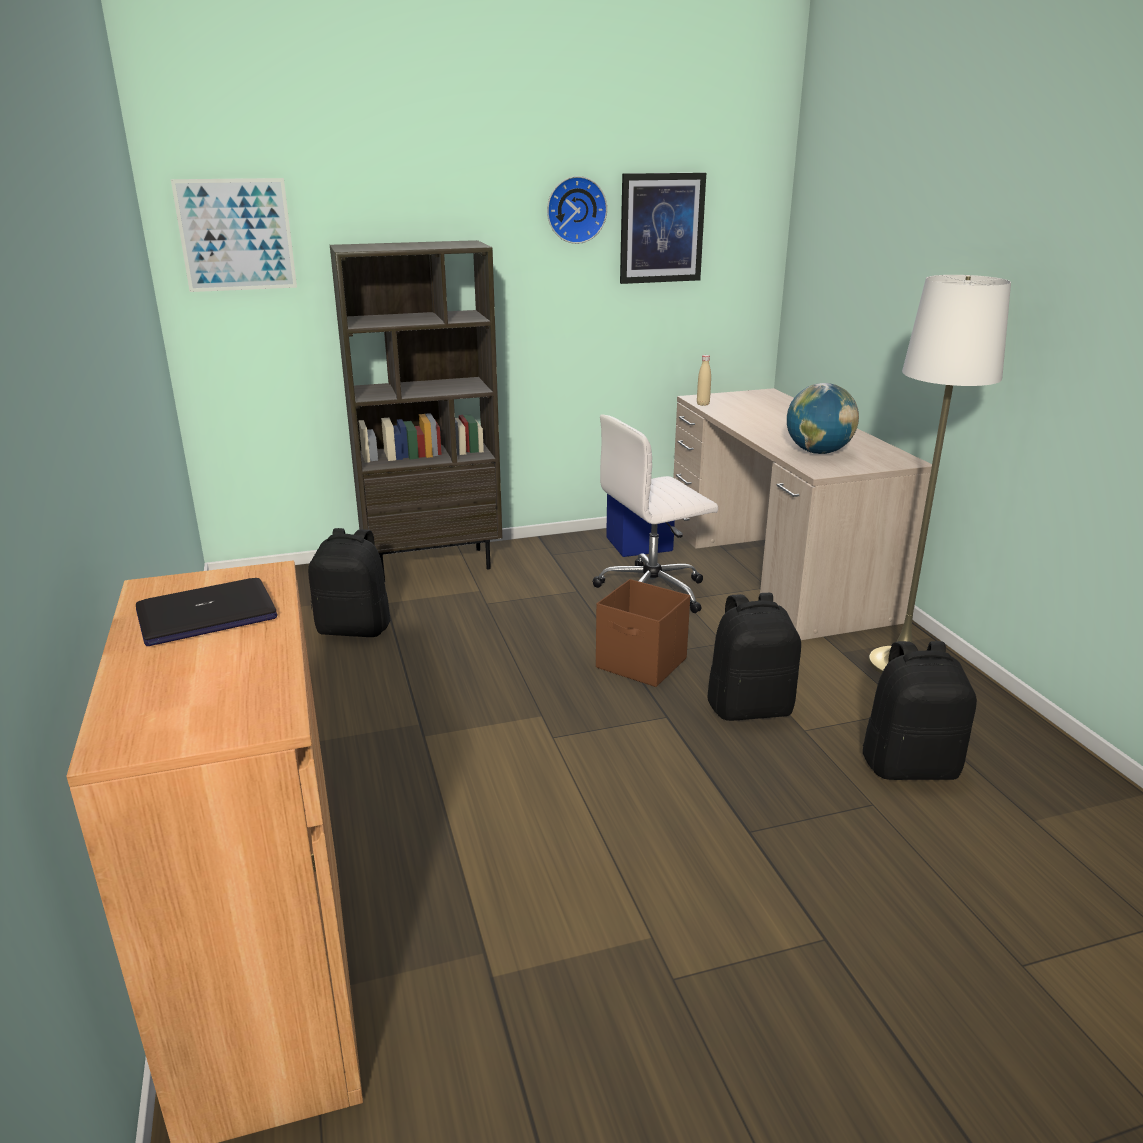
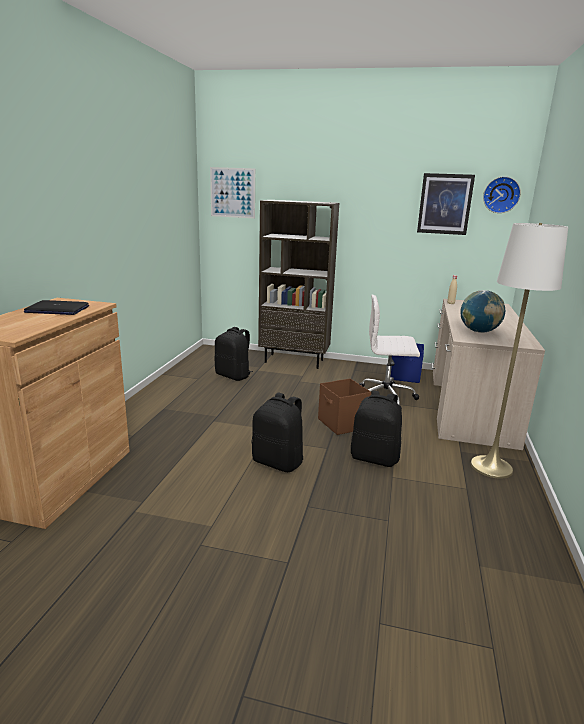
camera: 30 degrees right, 5 degrees down
(575, 210) = (395, 191): wall clock -> wall clock (501, 195)
(910, 765) = (433, 512): black backpack -> black backpack (278, 462)

